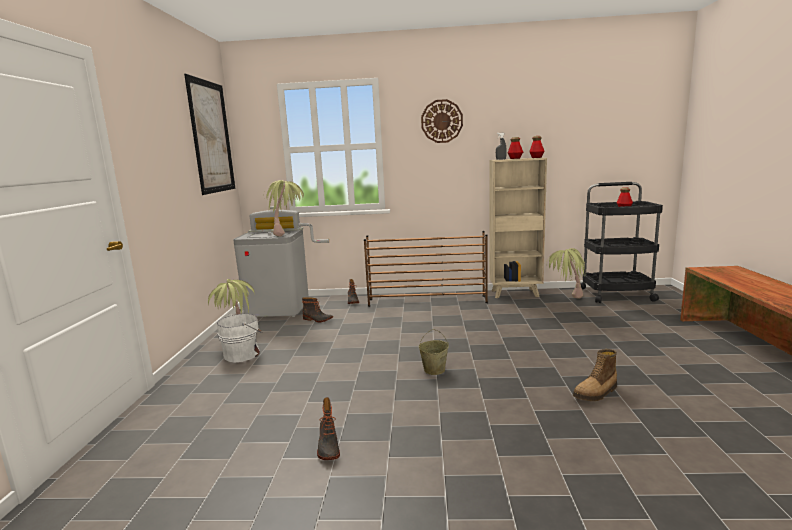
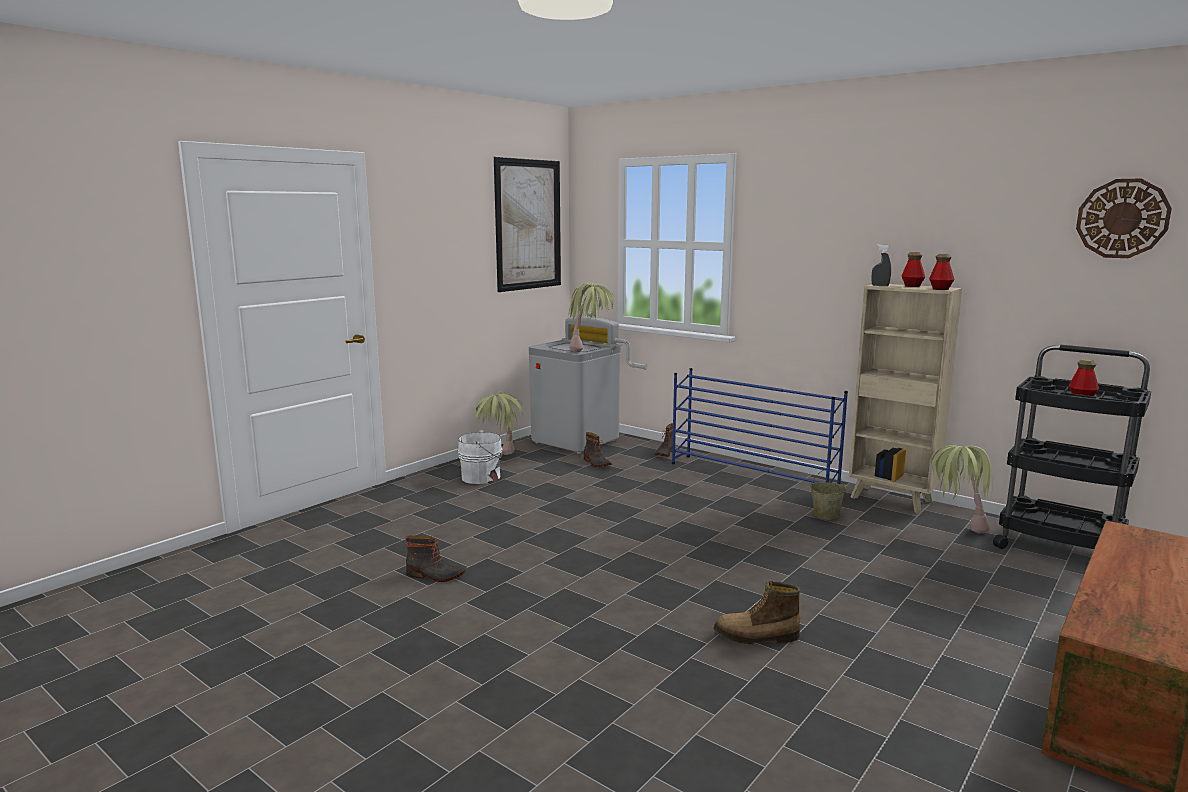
camera: 35 degrees right, 0 degrees up
(328, 446) = (435, 576): boot -> boot turned 105 degrees counterclockwise
(427, 301) = (752, 477): brown shoe rack -> blue shoe rack
(434, 370) = (626, 550): beige bucket -> beige bucket (826, 515)
(441, 121) = (814, 219): wall clock -> wall clock (1122, 218)

